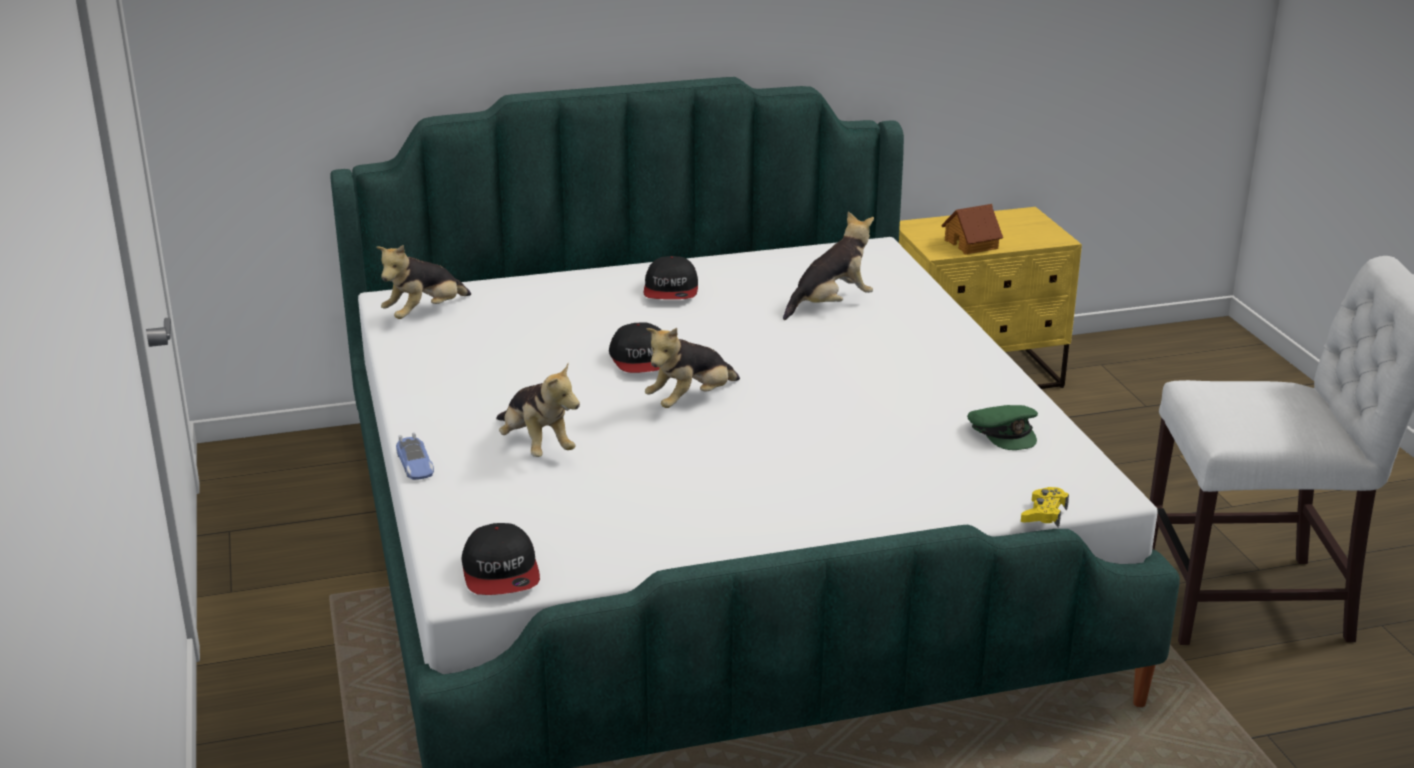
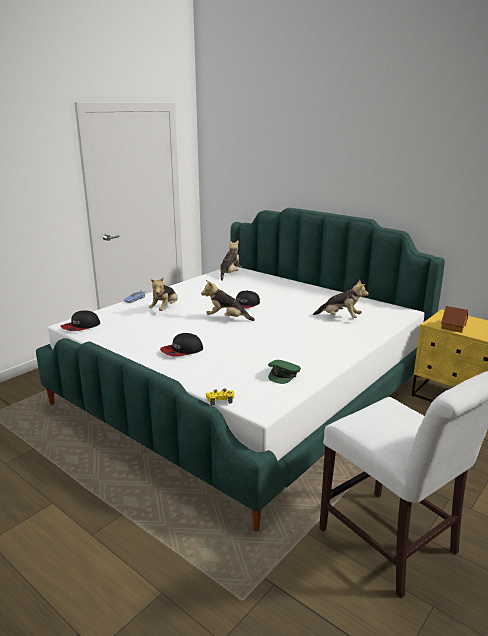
camera: 55 degrees right, 5 degrees down
(424, 313) = (230, 274): plush toy -> plush toy turned 105 degrees clockwise
(671, 290) = (303, 294): cap -> cap (182, 351)

